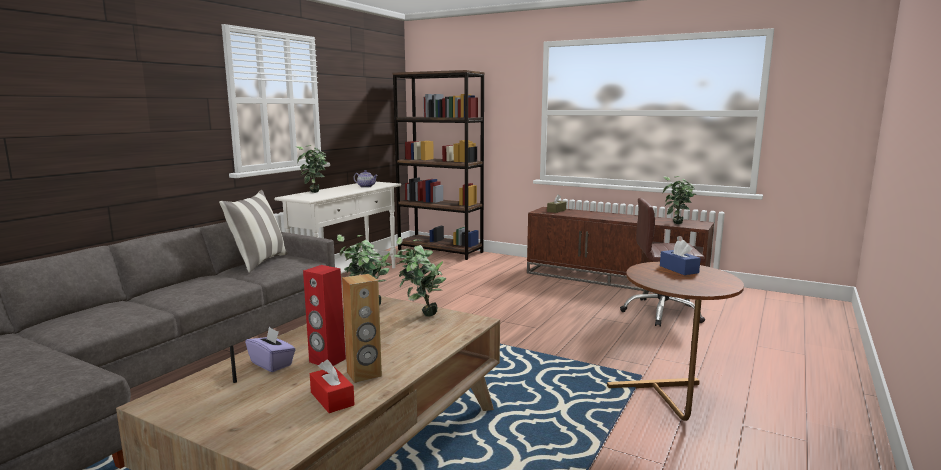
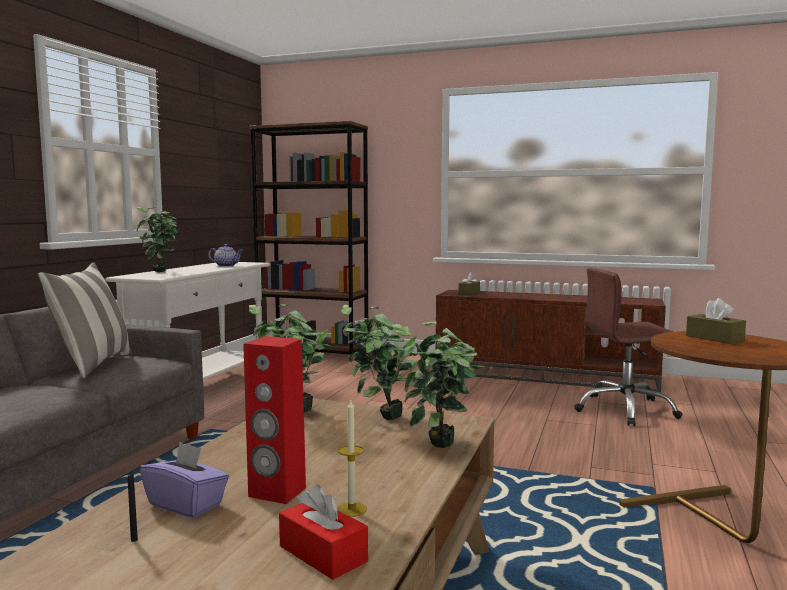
camera: 10 degrees left, 5 degrees down
(364, 374) = (351, 509): brown speaker -> candle
(676, 224) = (624, 302): potted plant -> potted plant (438, 450)
(679, 269) = (714, 338): blue tissue box -> brown tissue box

